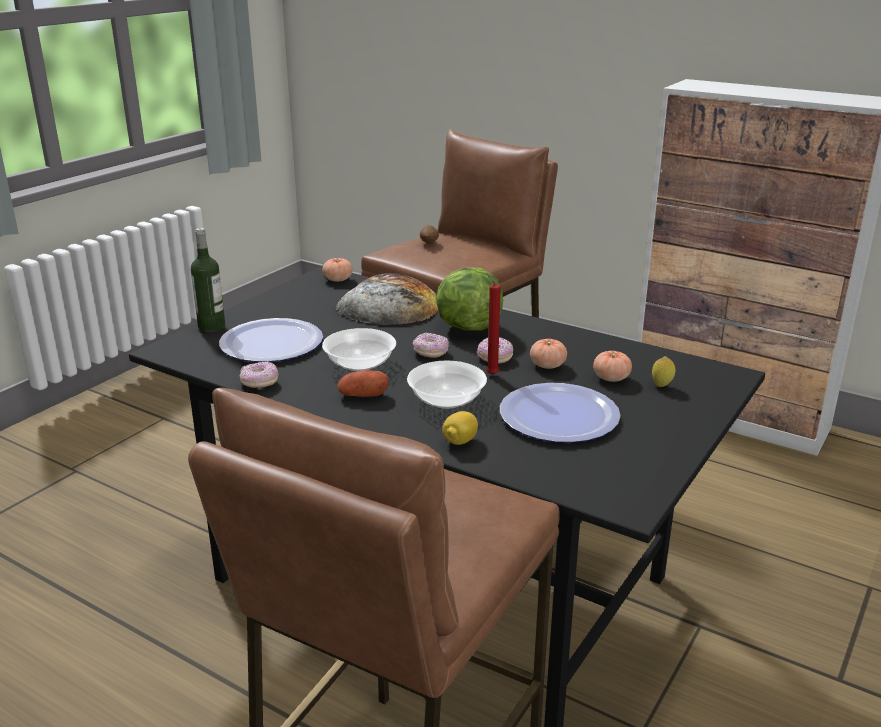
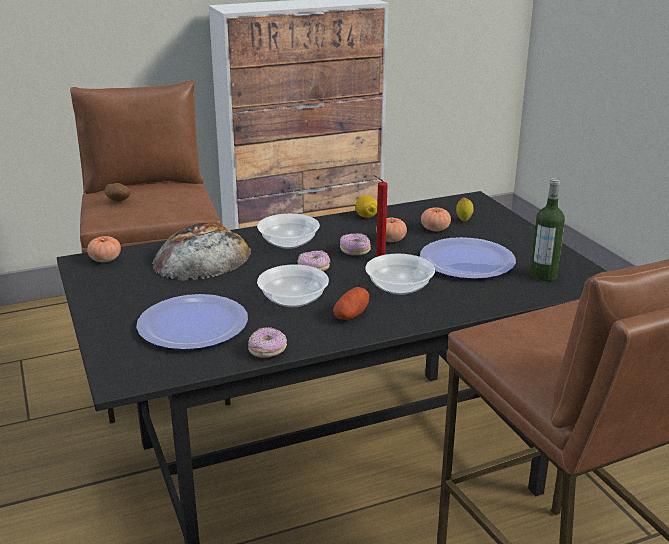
camera: 55 degrees left, 0 degrees up
(211, 326) = (106, 343): bottle -> bottle (543, 275)
(460, 441) = (466, 302): lemon -> lemon (366, 216)
(467, 327) = (289, 243): lettuce -> bowl

